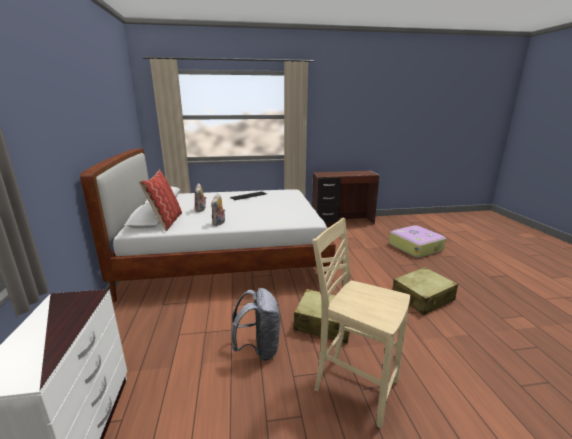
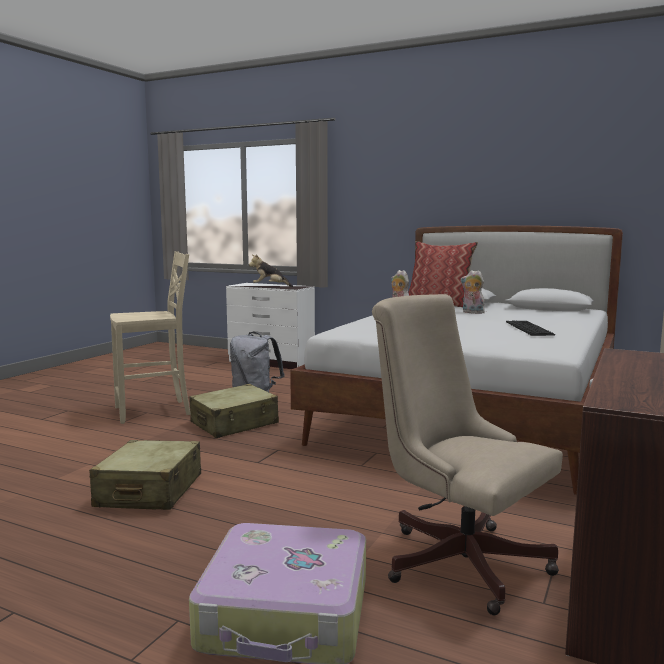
camera: 125 degrees right, 10 degrees down
(69, 323) = (270, 286): none -> plush toy
(360, 237) = (456, 558): none -> beige office chair

